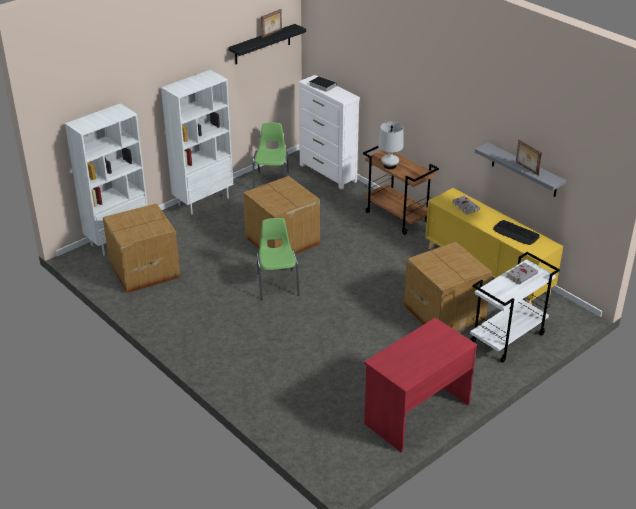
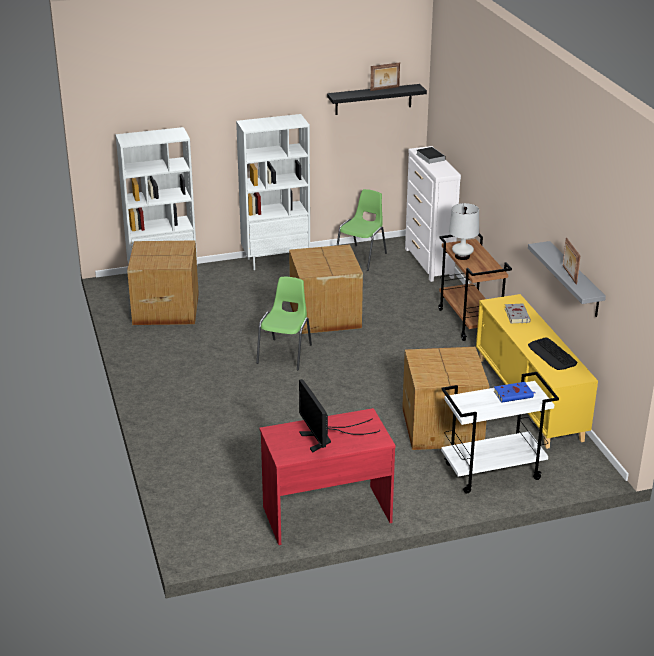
camera: 25 degrees right, 5 degrees down
(422, 354) = (326, 438): none -> monitor
(522, 275) = (514, 394): grey book -> blue book

